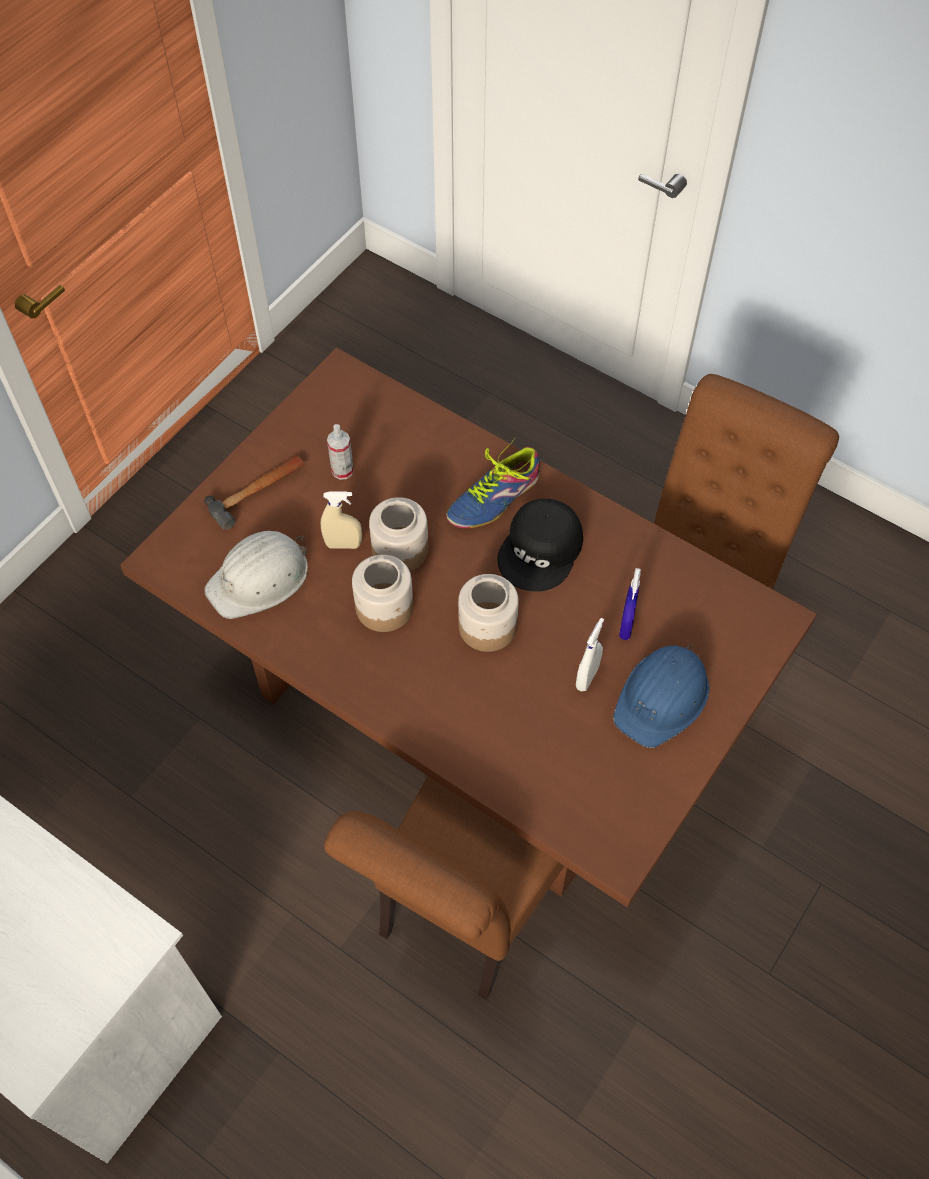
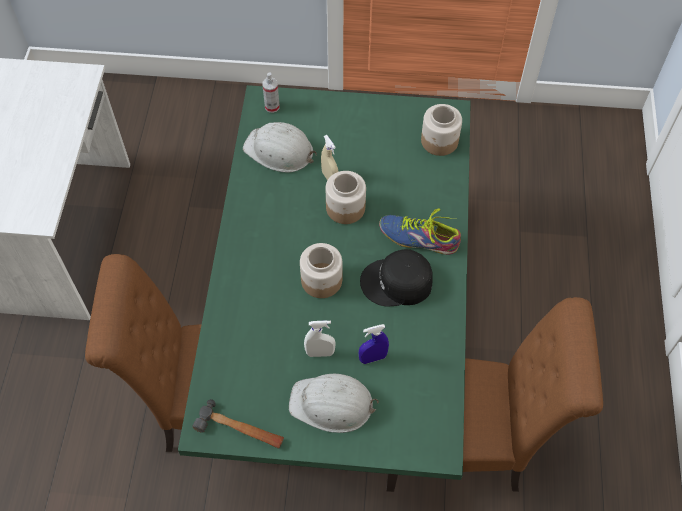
camera: 60 degrees right, 0 degrees up
(258, 492) = (337, 119): hammer -> hammer (240, 430)
(342, 470) = (381, 150): spray bottle -> spray bottle (272, 107)
(385, 607) = (300, 221): jar -> jar (439, 141)
(467, 715) = (342, 346): brown dining table -> green dining table
(663, 697) = (332, 404): blue hard hat -> white hard hat

